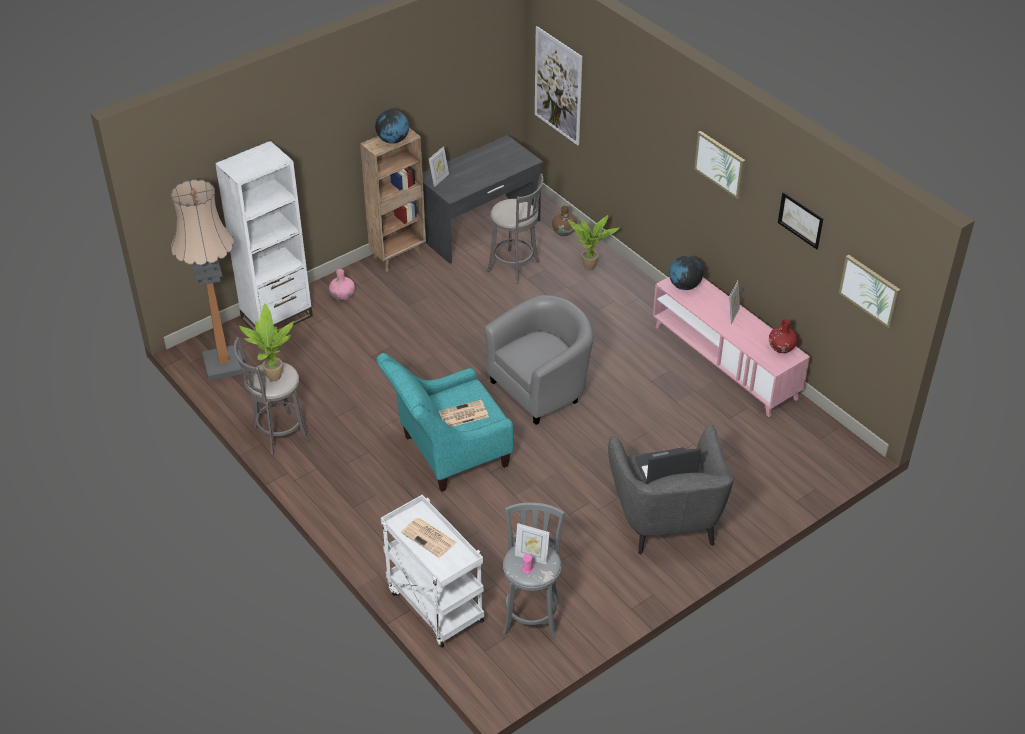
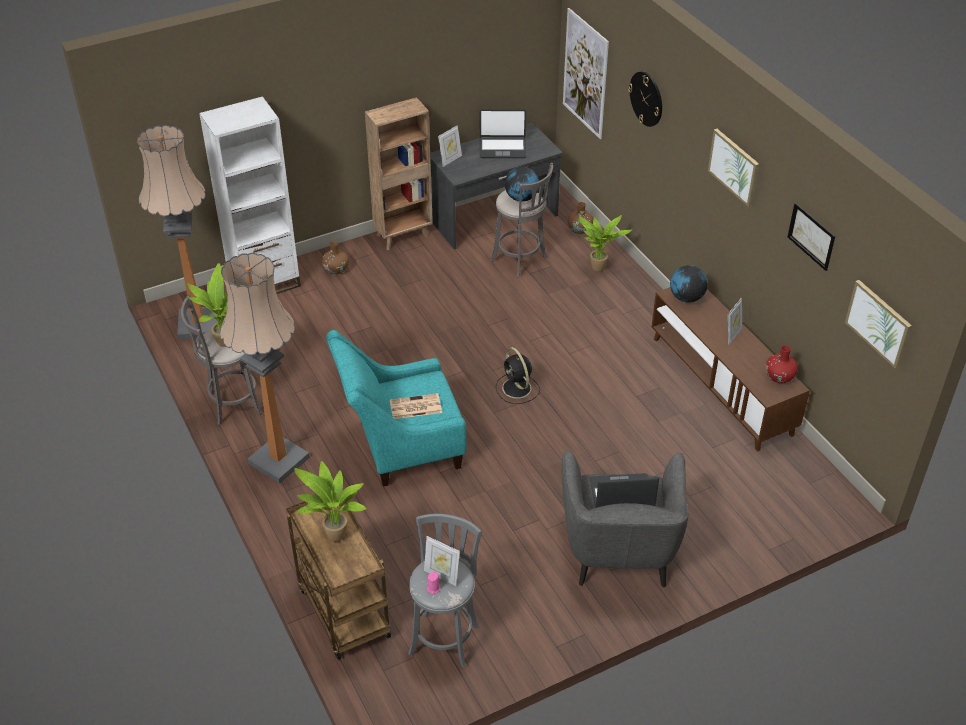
camera: 10 degrees right, 0 degrees up
(338, 481) = (279, 460): none -> floor lamp
(342, 296) = (336, 269): pink vase -> brown vase
(393, 140) = (399, 112): globe -> globe (521, 198)
(429, 538) = (334, 538): newspaper -> potted plant
(433, 605) = (342, 611): white cart -> brown cart
(485, 163) = (502, 148): none -> laptop
(542, 388) = (517, 389): grey armchair -> black fan
(626, 106) = (646, 98): none -> wall clock
(724, 362) = (721, 385): pink tv stand -> brown tv stand

